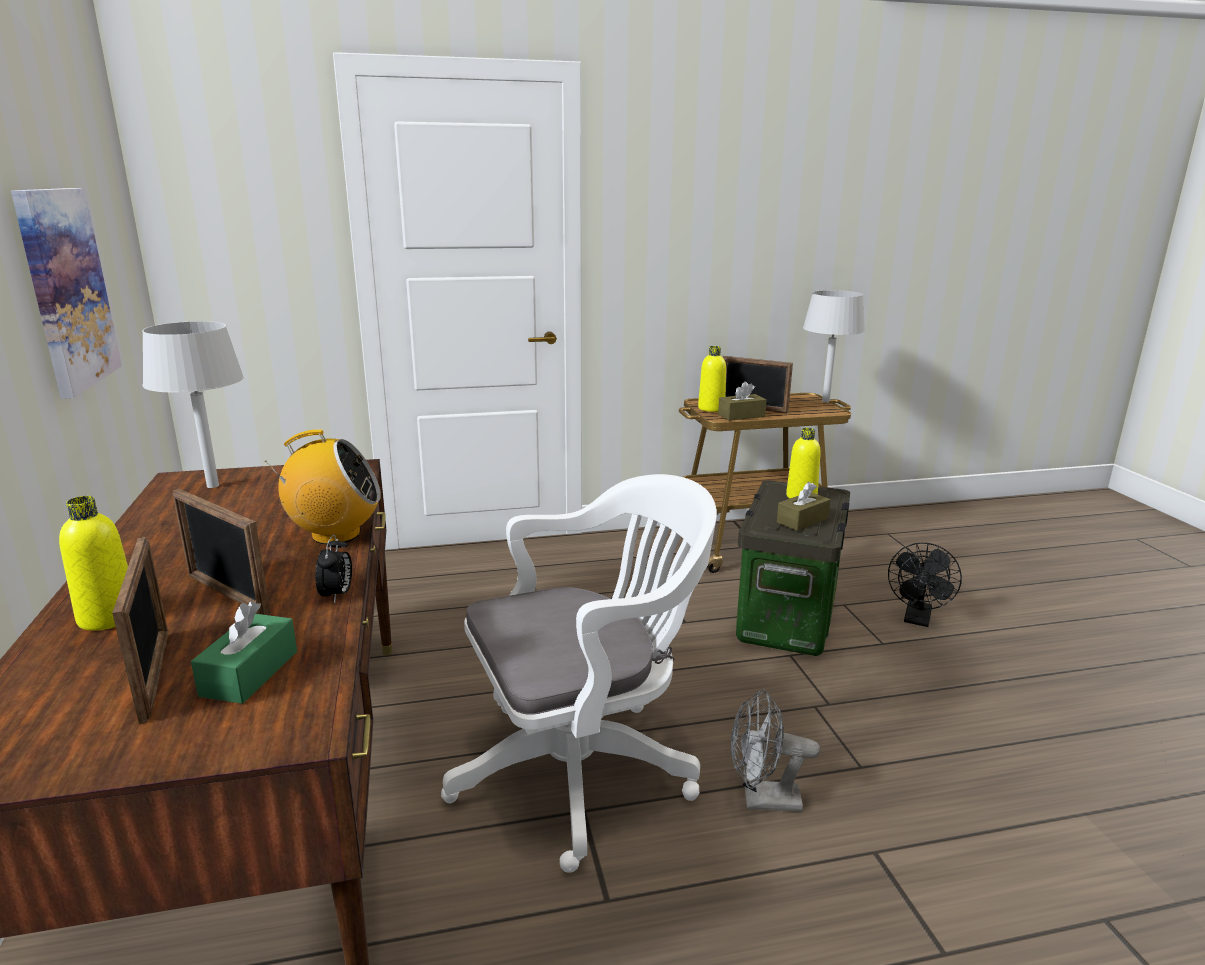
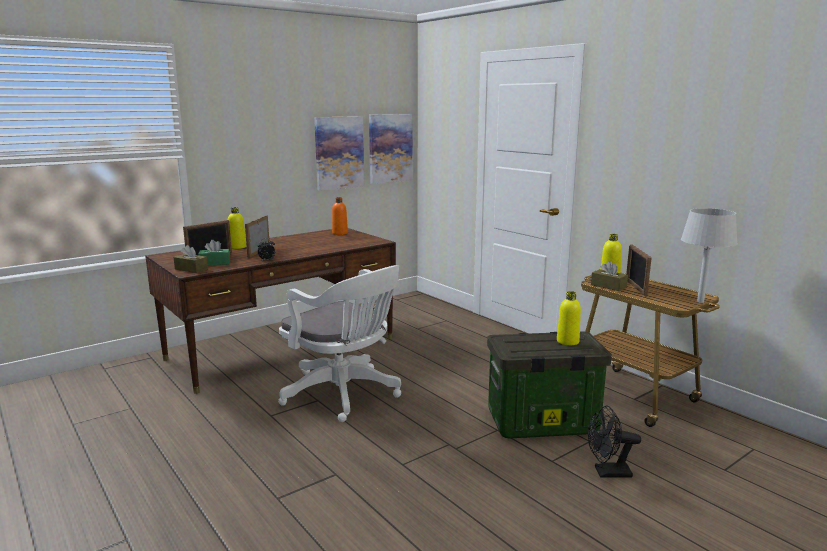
camera: 65 degrees right, 5 degrees down
(121, 267) = (390, 148): none -> picture
(212, 486) = (340, 233): grey table lamp -> orange bottle
(335, 535) = (312, 252): radio -> none
(762, 800) = (353, 439): grey fan -> none
(802, 520) = (526, 345): brown tissue box -> brown tissue box (191, 269)

